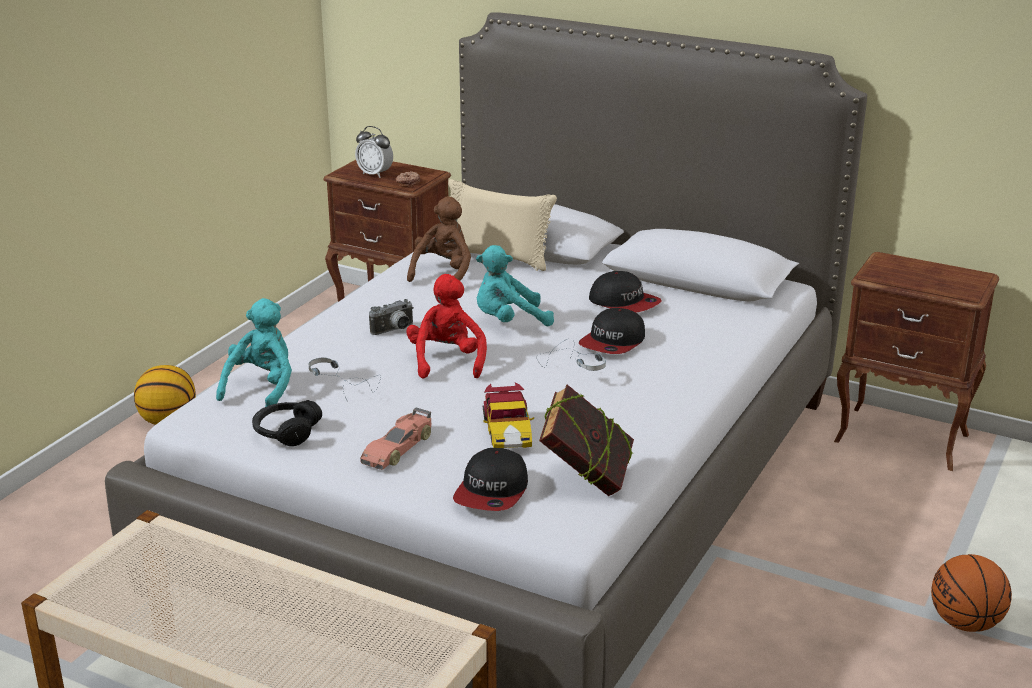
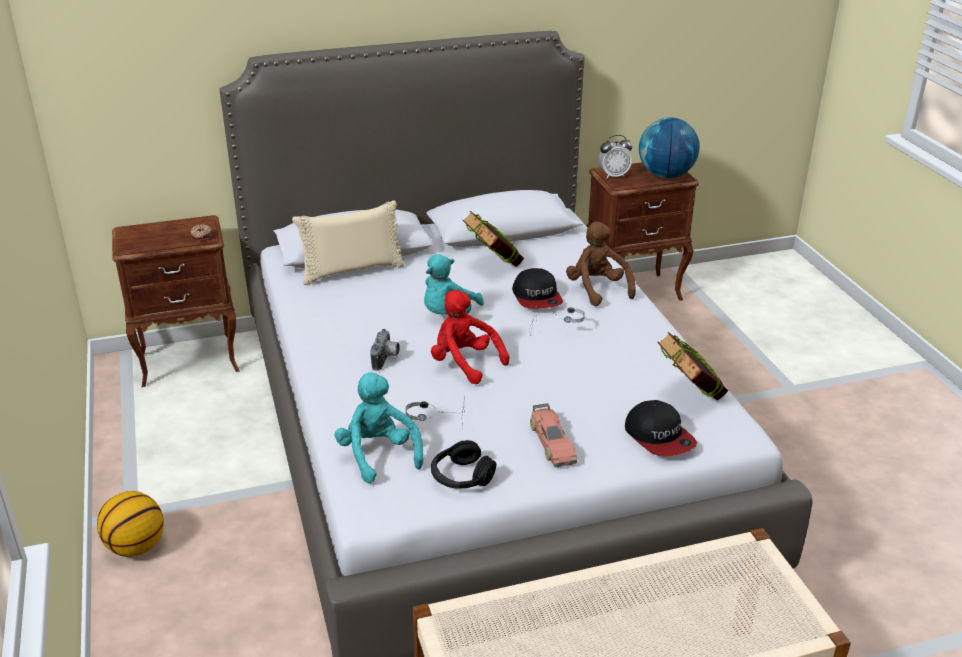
camera: 45 degrees left, 5 degrees up
(375, 174) = (159, 239): alarm clock -> alarm clock (613, 176)
(443, 273) = (336, 299): brown plush toy -> brown plush toy (597, 289)
(507, 431) = (591, 391): toy car -> none
(624, 303) = (493, 266): cap -> book
(949, 286) = (666, 175): none -> globe
(965, 623) = (811, 385): basketball -> none

